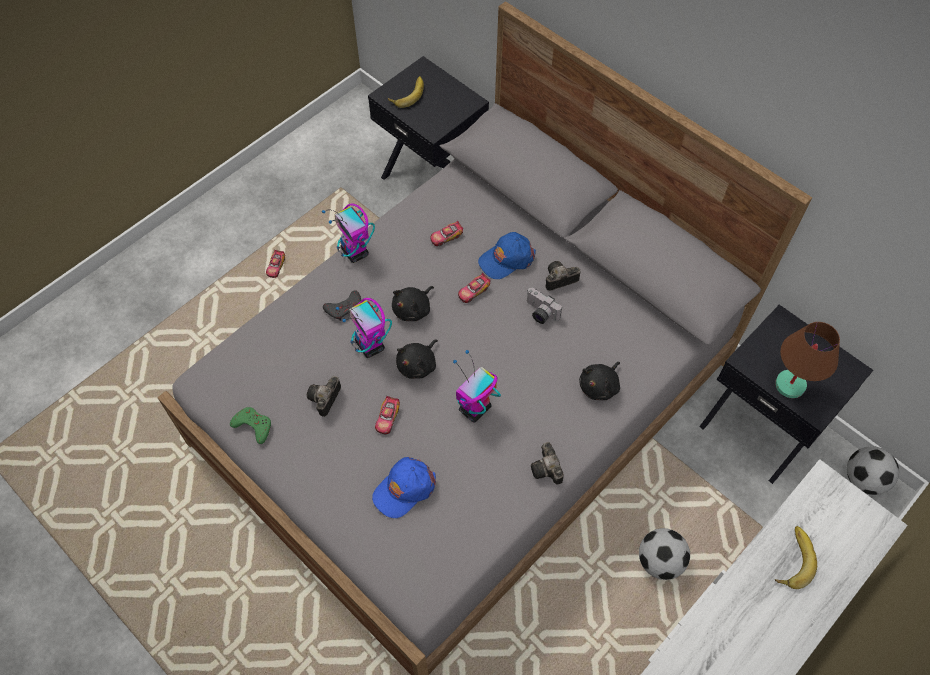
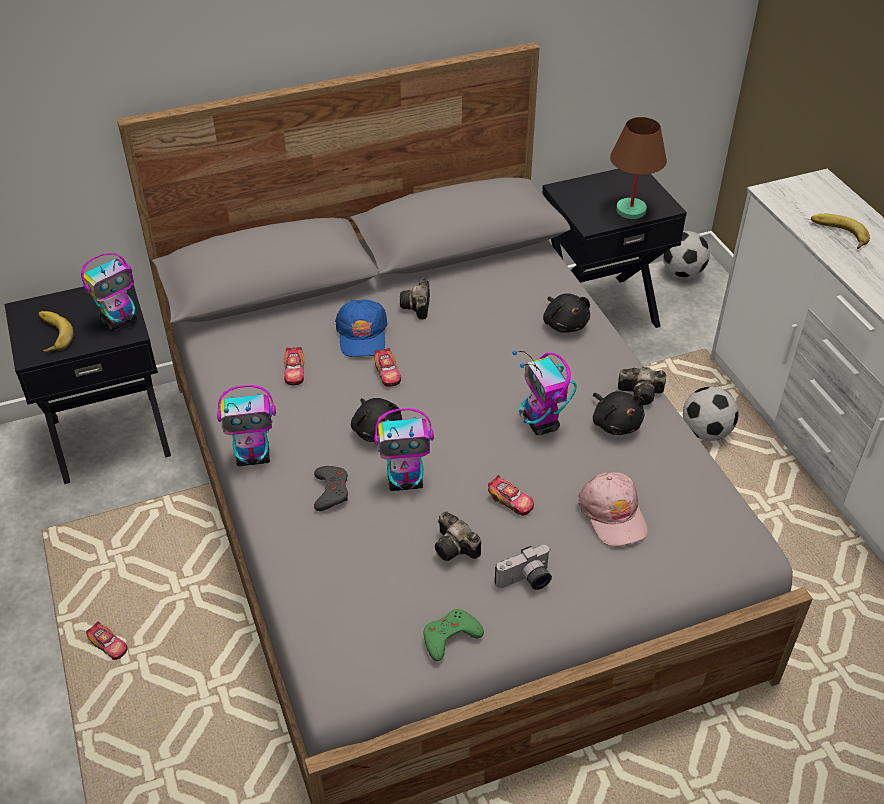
camera: 65 degrees left, 15 degrees down
(404, 489) = (613, 514): blue cap -> pink cap
(418, 365) = (456, 450): black plush toy -> black plush toy (615, 423)
(441, 120) = (120, 320): none -> toy robot
(539, 313) = (449, 335): camera -> camera (526, 581)

